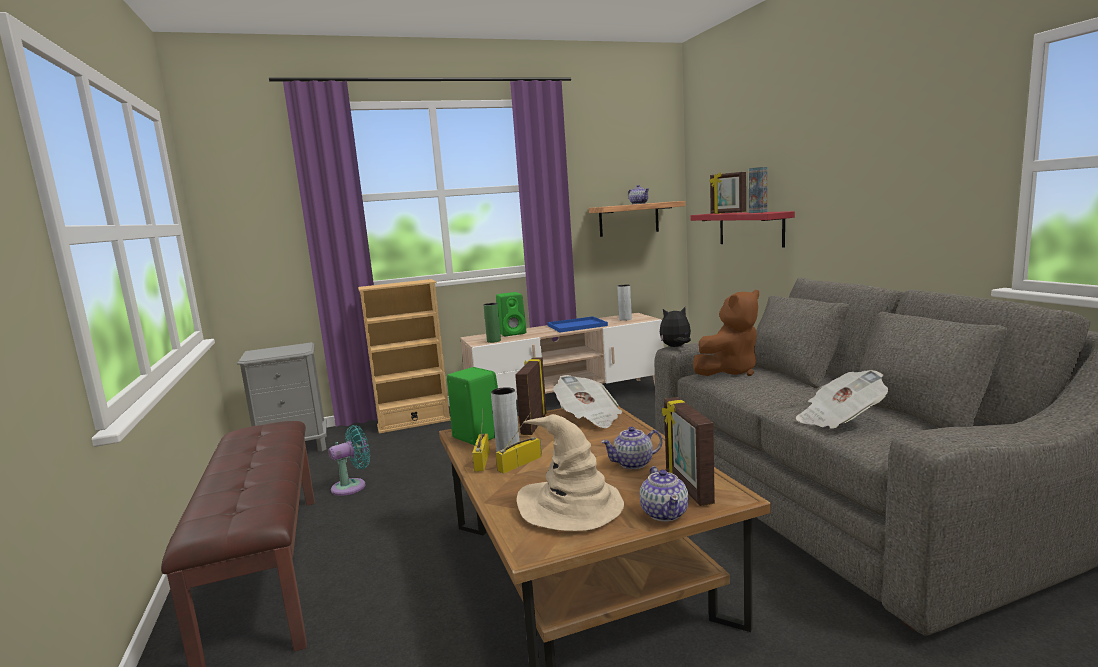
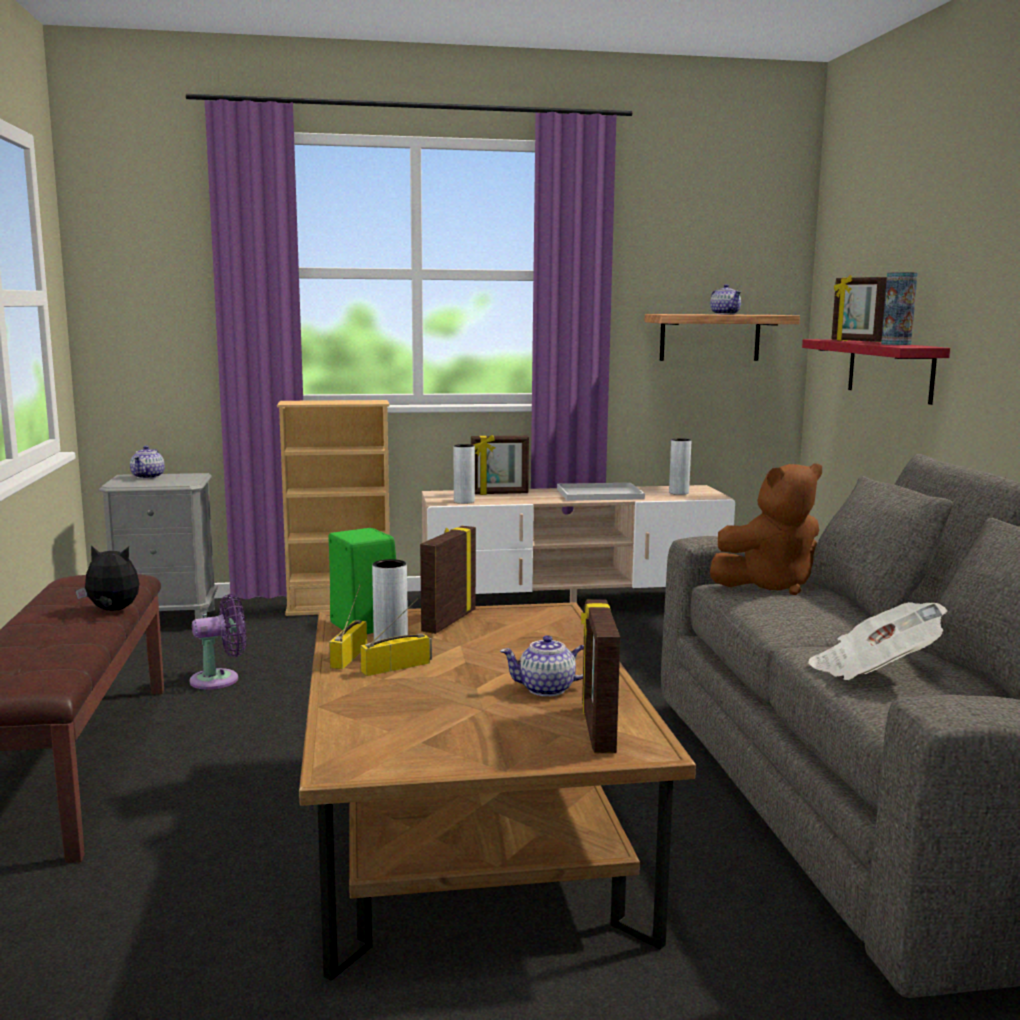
camera: 10 degrees right, 0 degrees up
(352, 486) = (220, 679): turquoise fan -> purple fan
(494, 341) = (464, 501): green vase -> grey vase
(513, 333) = (499, 494): green speaker -> picture frame
(571, 506) = (426, 727): beige hat -> none
(578, 325) = (601, 494): blue tray -> white tray
(589, 418) = (530, 623): newspaper -> none
(664, 513) = (540, 754): teapot -> teapot (148, 477)
(676, 347) = (700, 539): plush toy -> plush toy (112, 611)

